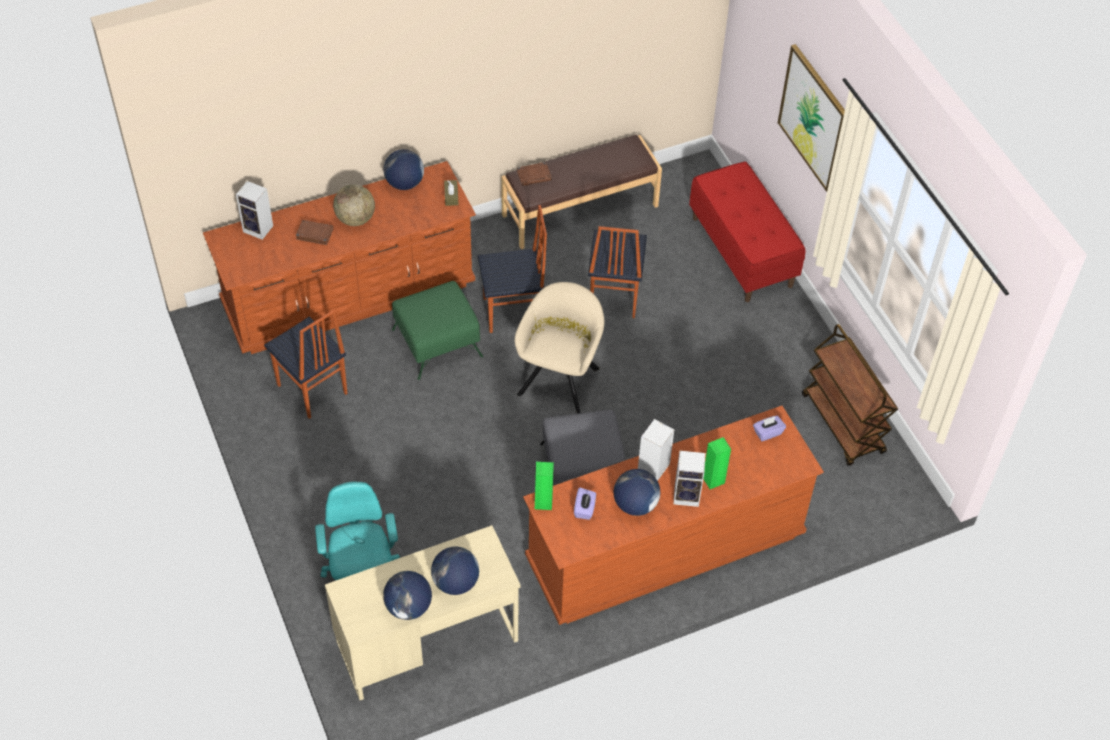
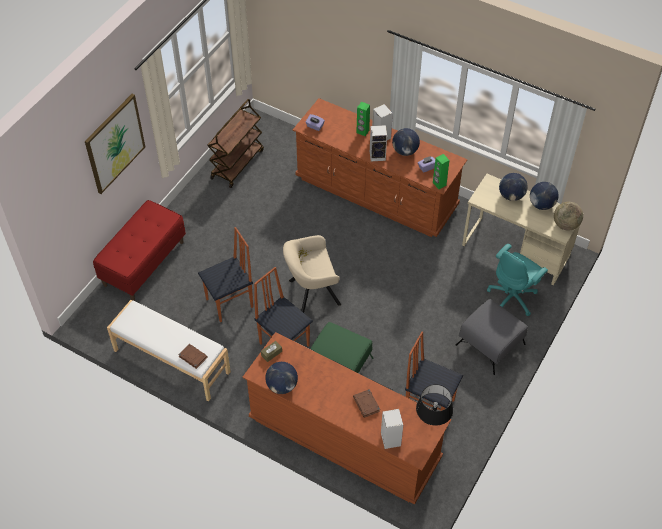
camera: 125 degrees left, 0 degrees up
(237, 270) = (432, 425): none -> black table lamp
(311, 390) = (429, 405): chair -> chair turned 75 degrees counterclockwise
(355, 219) = (334, 391): globe -> globe (565, 225)
(579, 210) = (171, 361): brown bench -> white bench
(581, 468) = (362, 249): grey ottoman -> grey ottoman (490, 345)

